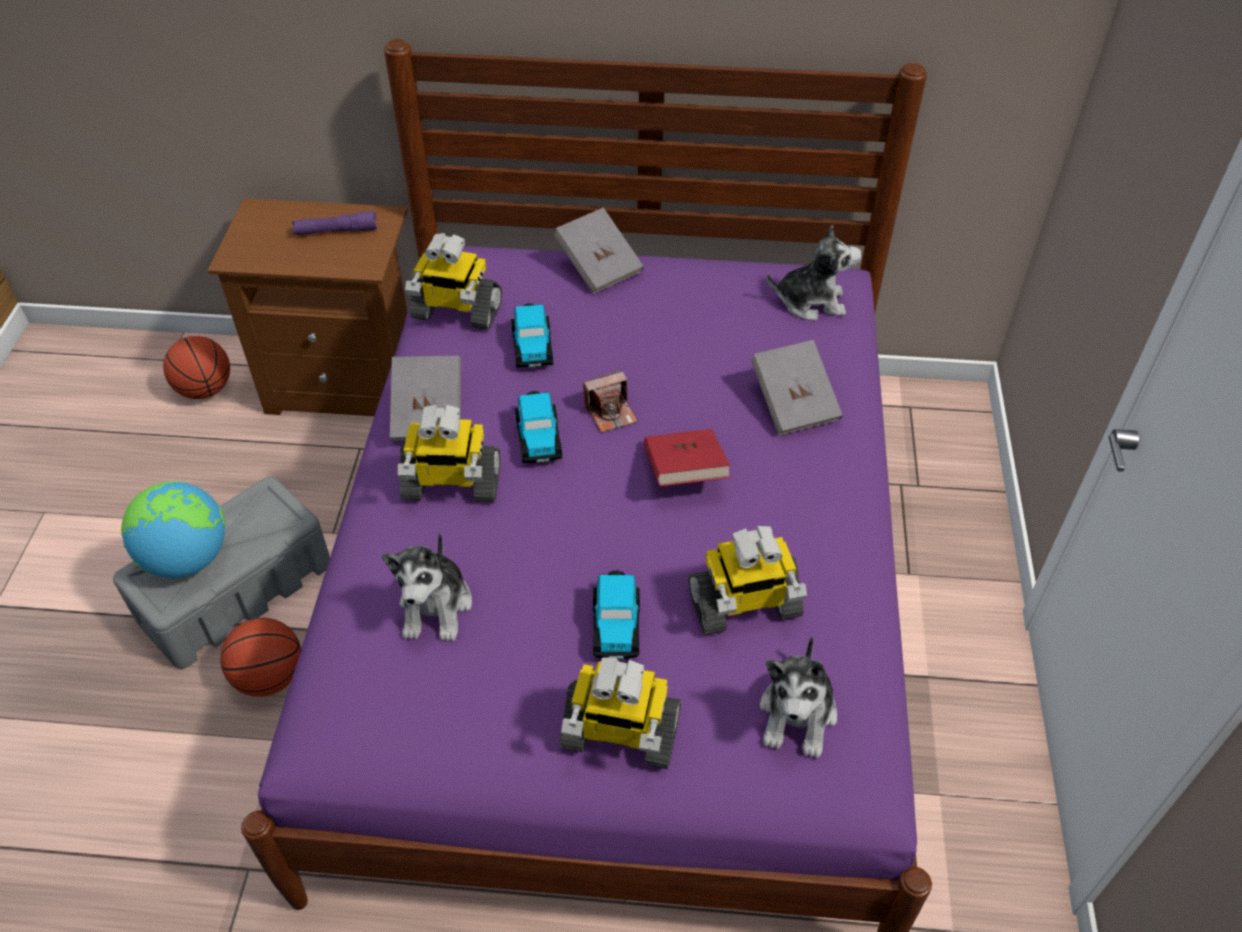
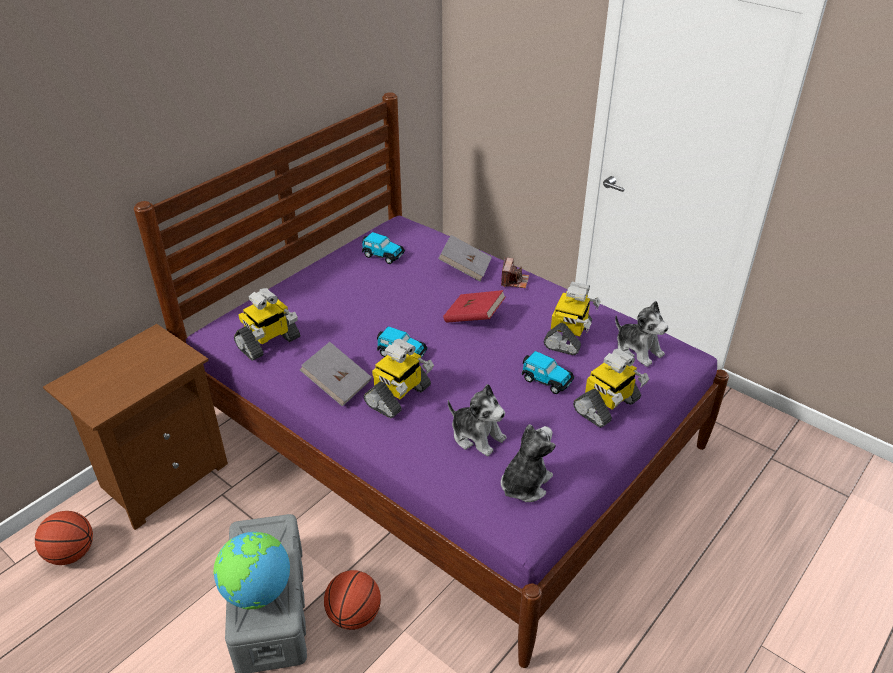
camera: 55 degrees left, 10 degrees down
(336, 231) = (137, 359): purple flashlight -> none
(532, 348) = (332, 328): toy car -> toy car (382, 255)
(599, 266) = (299, 281): grey book -> none
(611, 413) = (409, 322): camera -> camera (514, 281)
(811, 302) = (406, 234): plush toy -> plush toy (524, 484)

